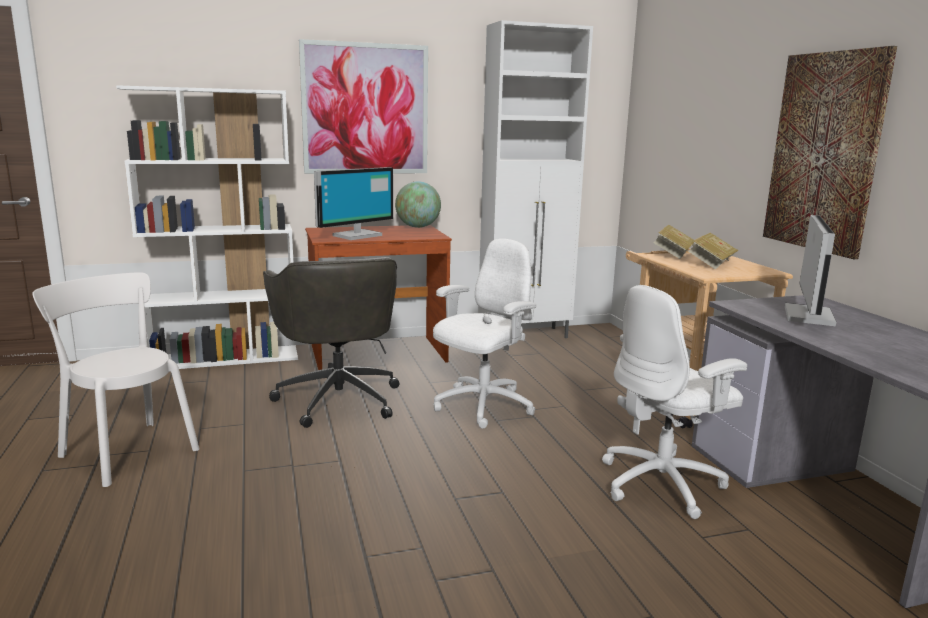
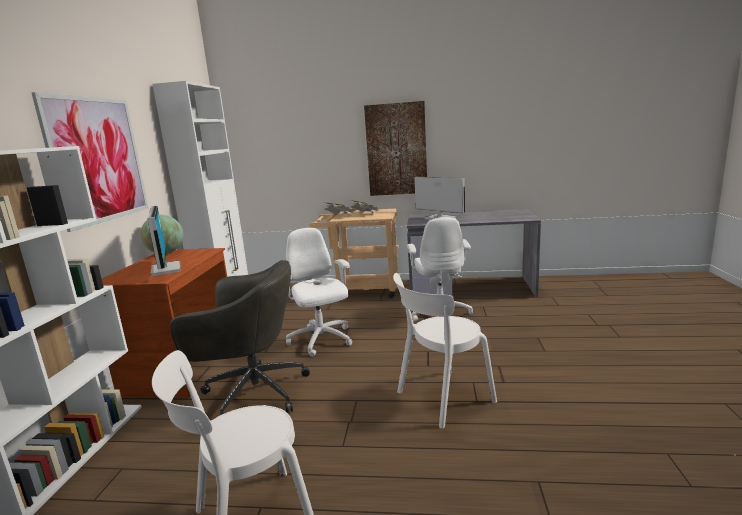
camera: 65 degrees left, 0 degrees up
(364, 523) = (441, 398): none -> white chair

